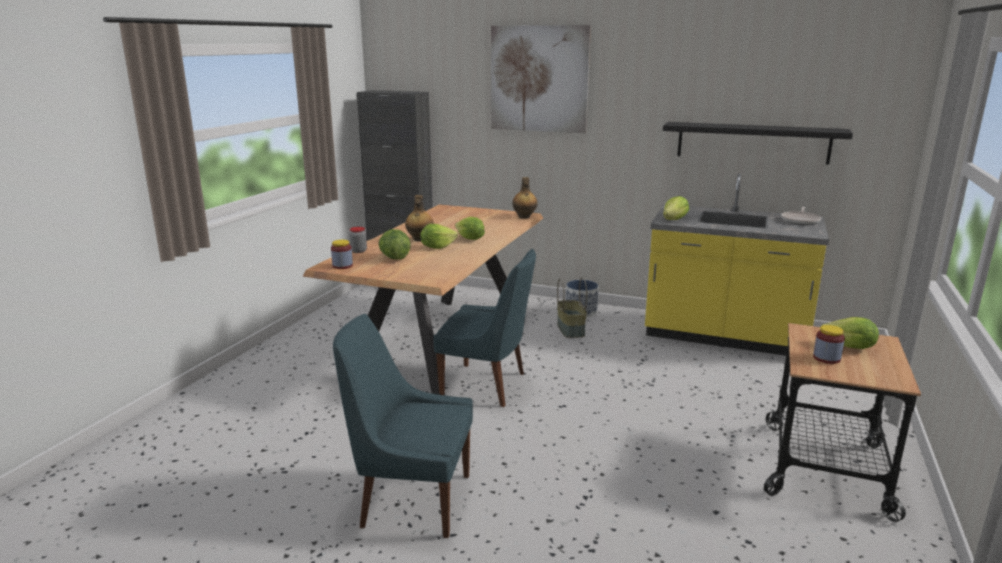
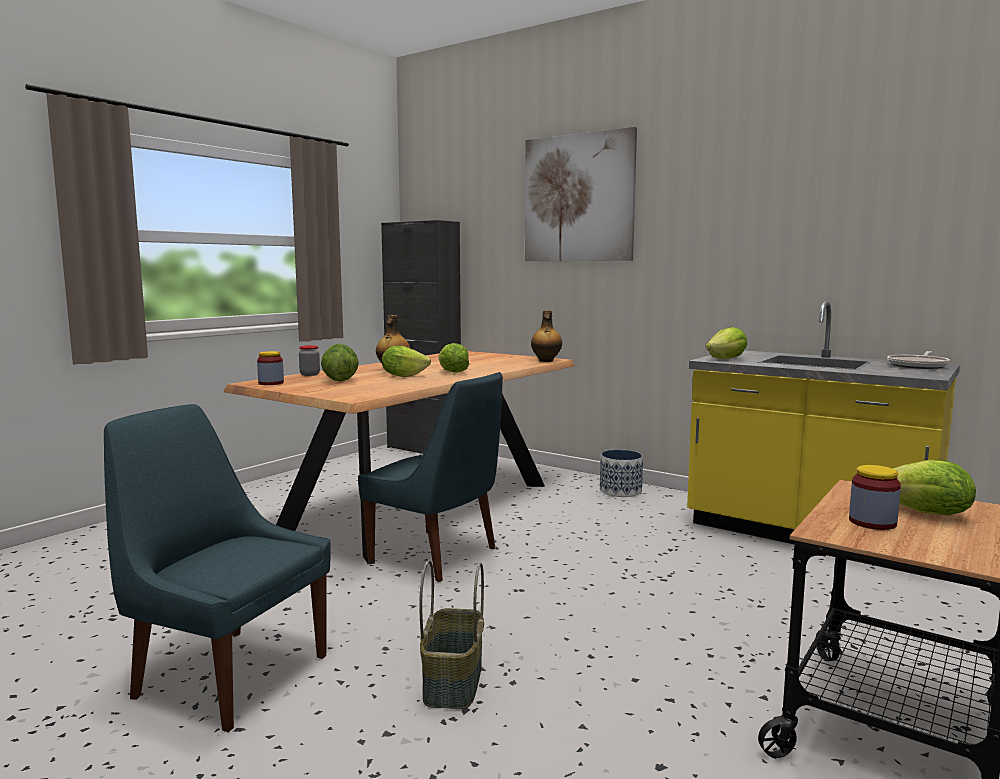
camera: 15 degrees right, 10 degrees down
(571, 330) = (594, 508): basket -> basket (454, 682)
(752, 142) = (849, 262): black shelf -> none

